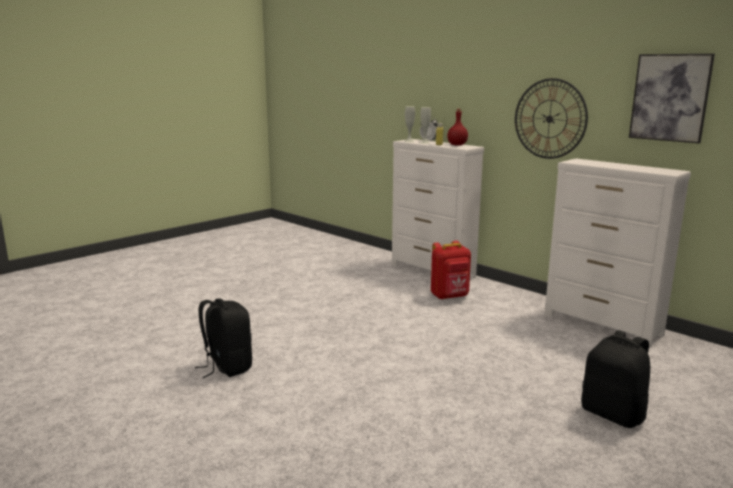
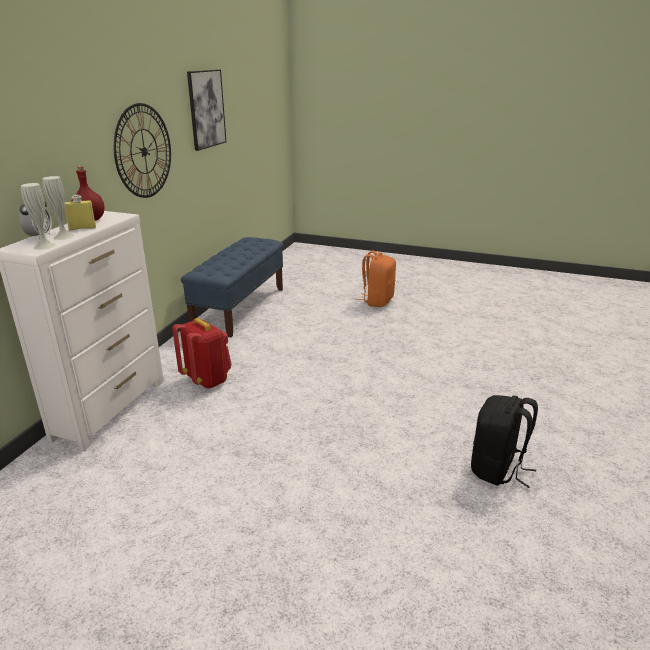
camera: 115 degrees left, 10 degrees up
(602, 325) = (239, 308): white dresser -> blue bench
(613, 414) = (377, 301): black backpack -> orange backpack

